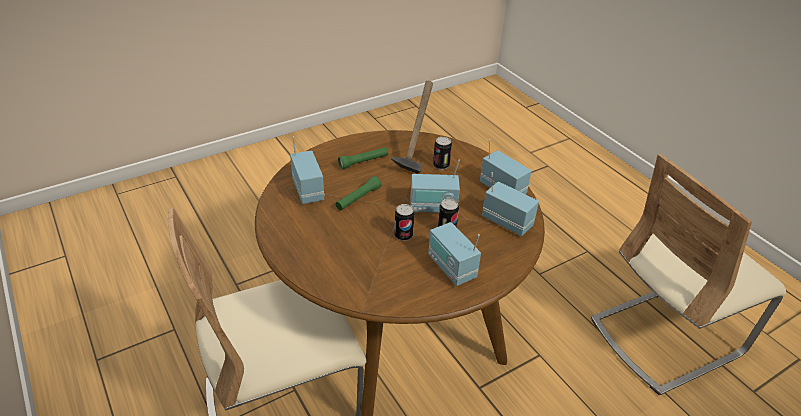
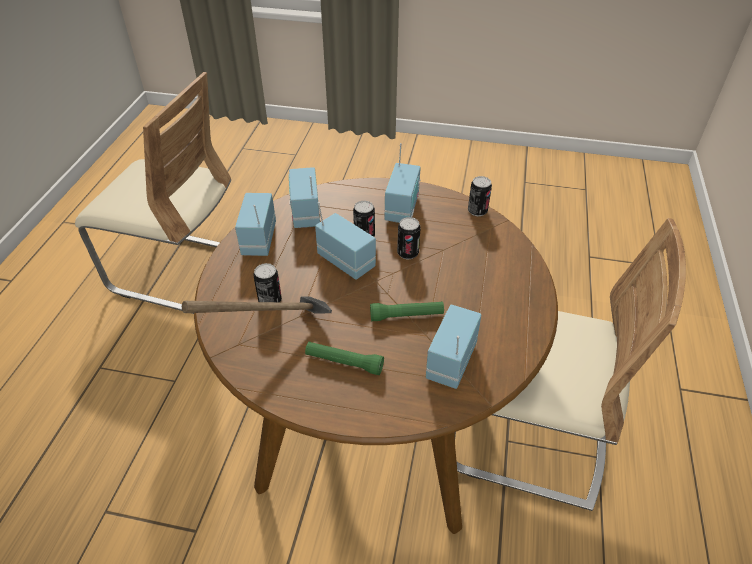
camera: 135 degrees left, 5 degrees up
(394, 303) = (477, 211): none -> can

